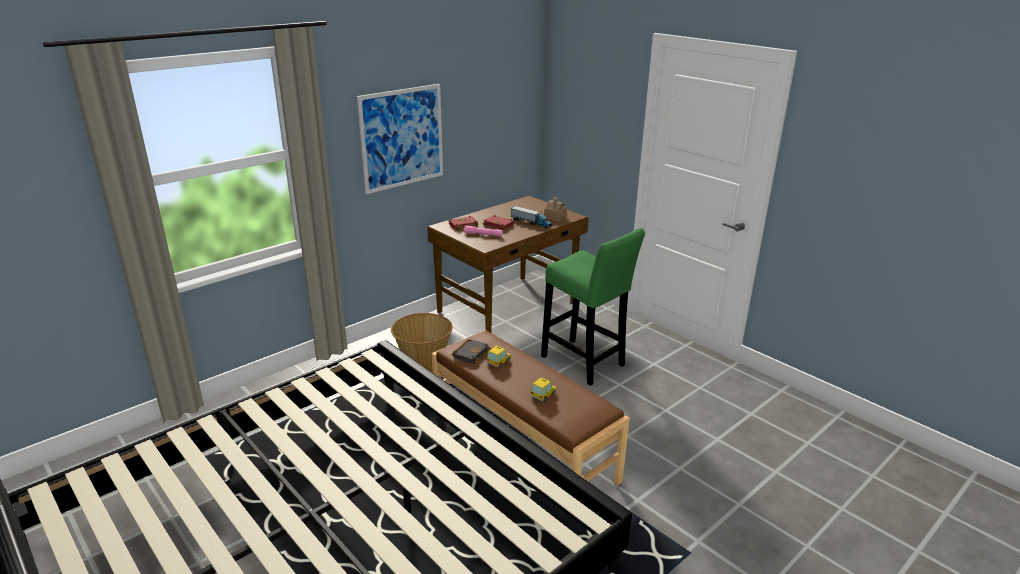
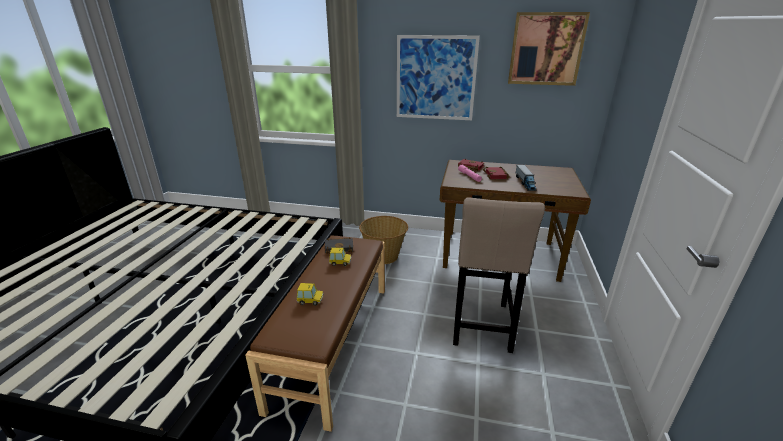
camera: 55 degrees right, 0 degrees up
(493, 88) = (546, 49): none -> picture
(555, 218) = (555, 187): toy house -> none
(585, 363) = (481, 327): green stool -> beige stool

